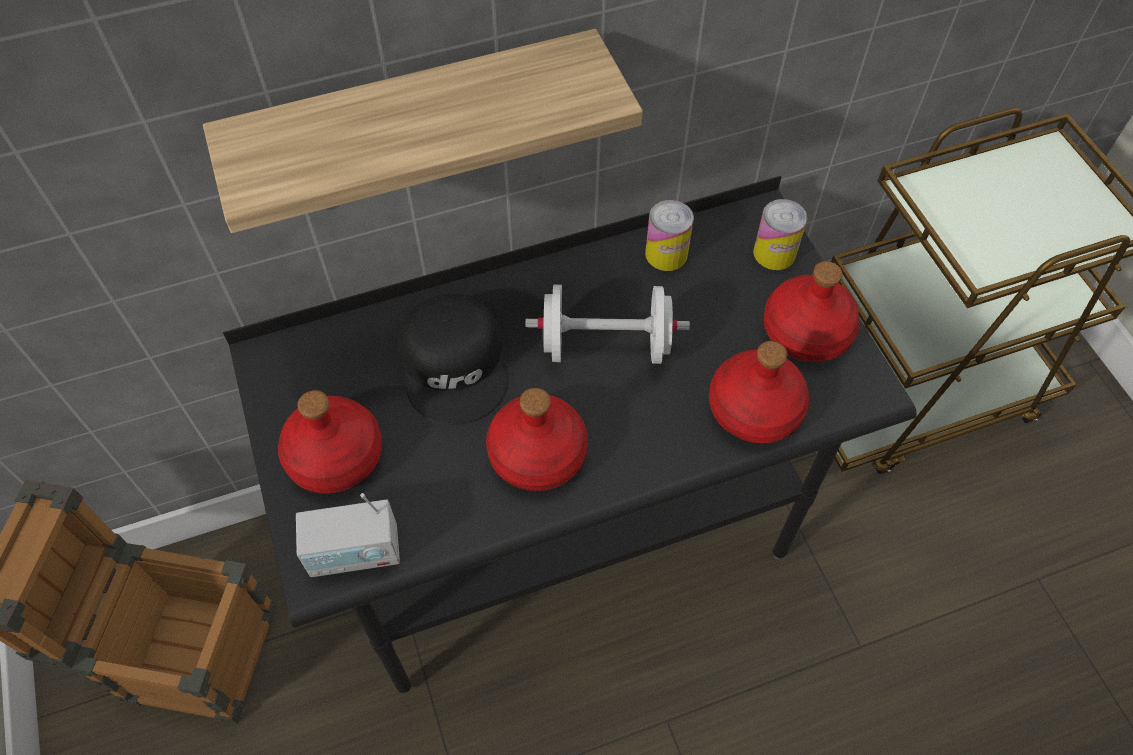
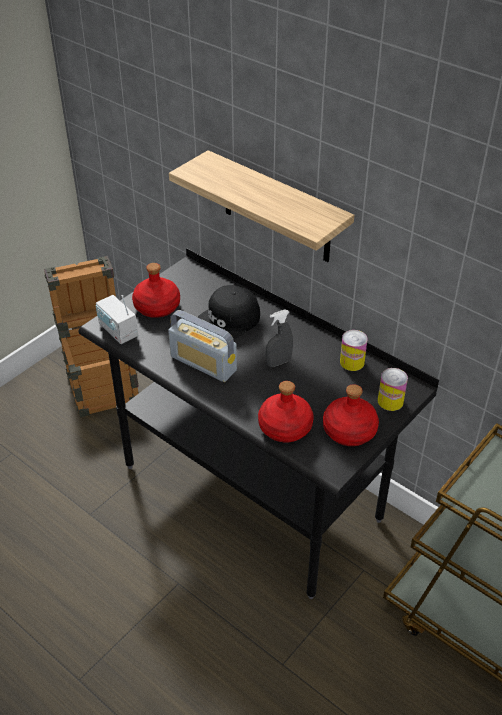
camera: 60 degrees right, 15 degrees down
(538, 453) = (203, 363): red bottle -> radio
(606, 345) = (278, 362): white dumbbell -> grey spray bottle

